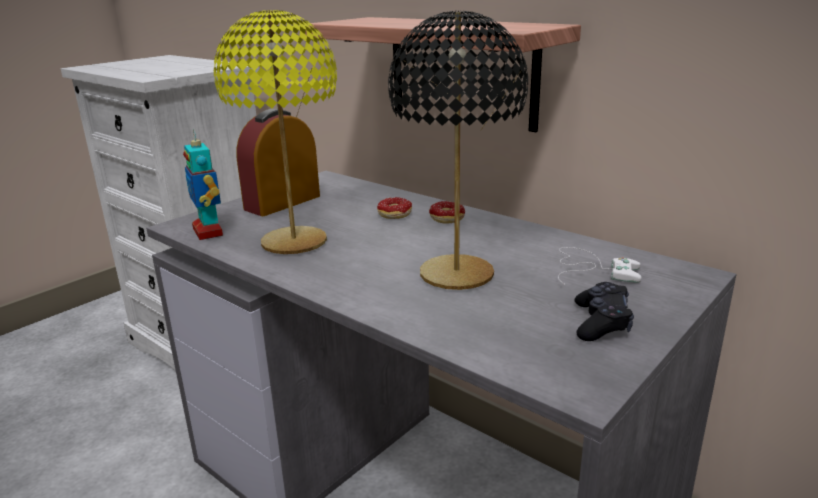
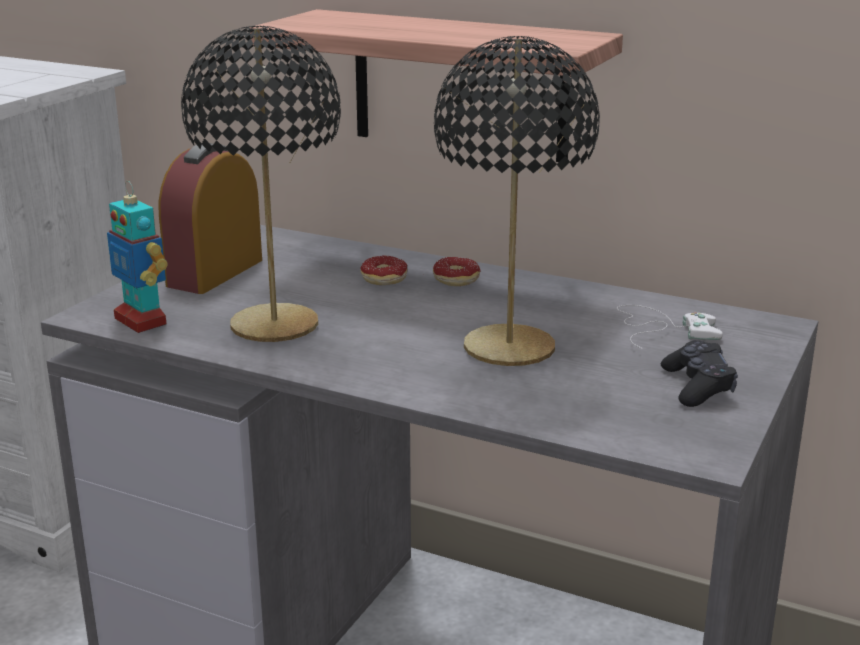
camera: 15 degrees left, 0 degrees up
(294, 242) = (274, 325): yellow table lamp -> black table lamp

